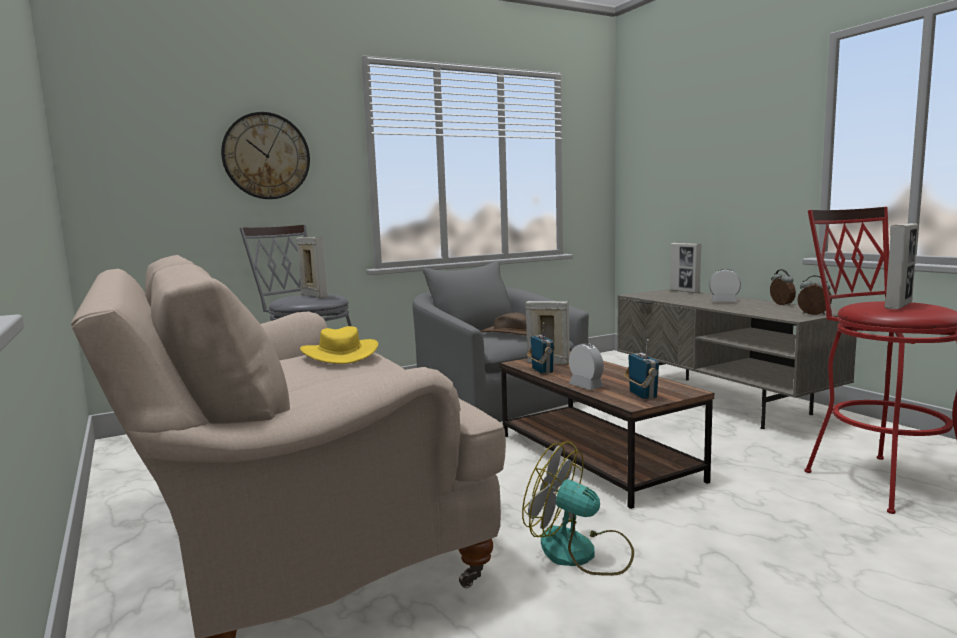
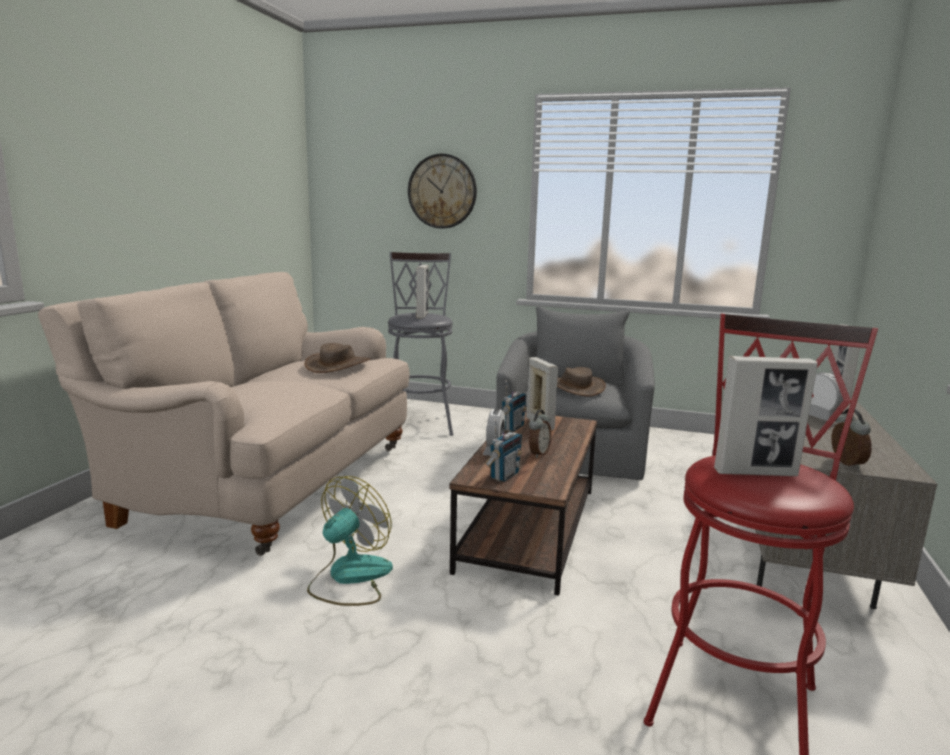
camera: 45 degrees right, 5 degrees up
(340, 354) = (338, 365): yellow hat -> brown hat
(581, 552) = (349, 577): fan -> fan turned 45 degrees clockwise
(781, 305) = (871, 441): alarm clock -> alarm clock (538, 454)

